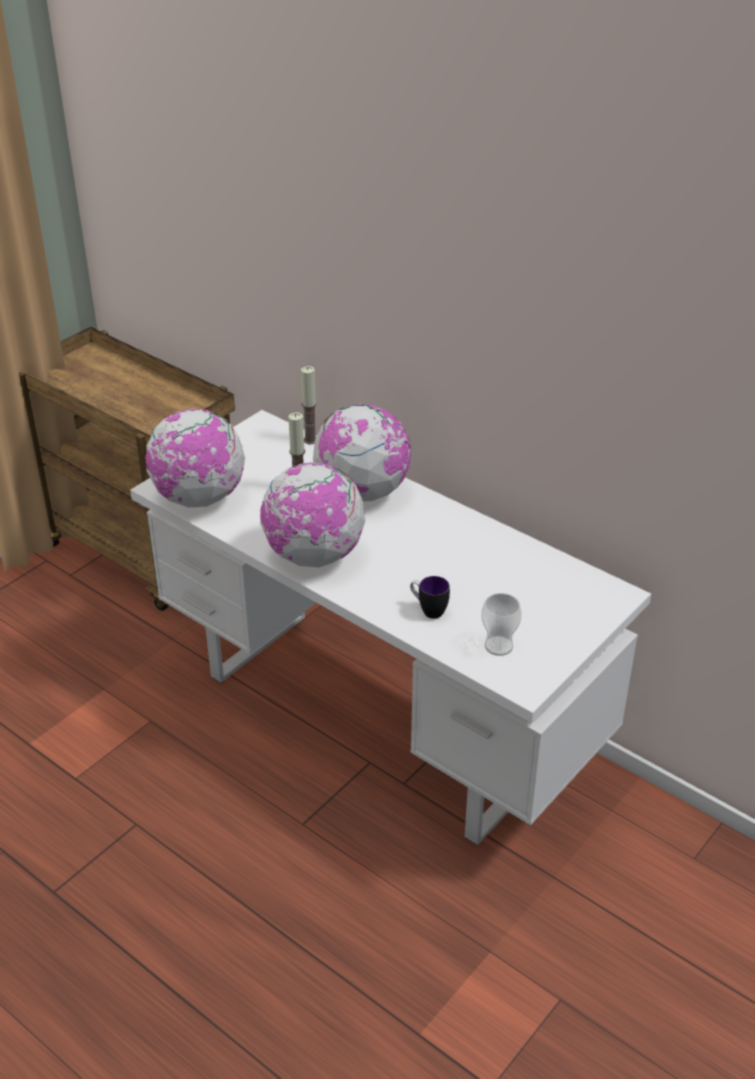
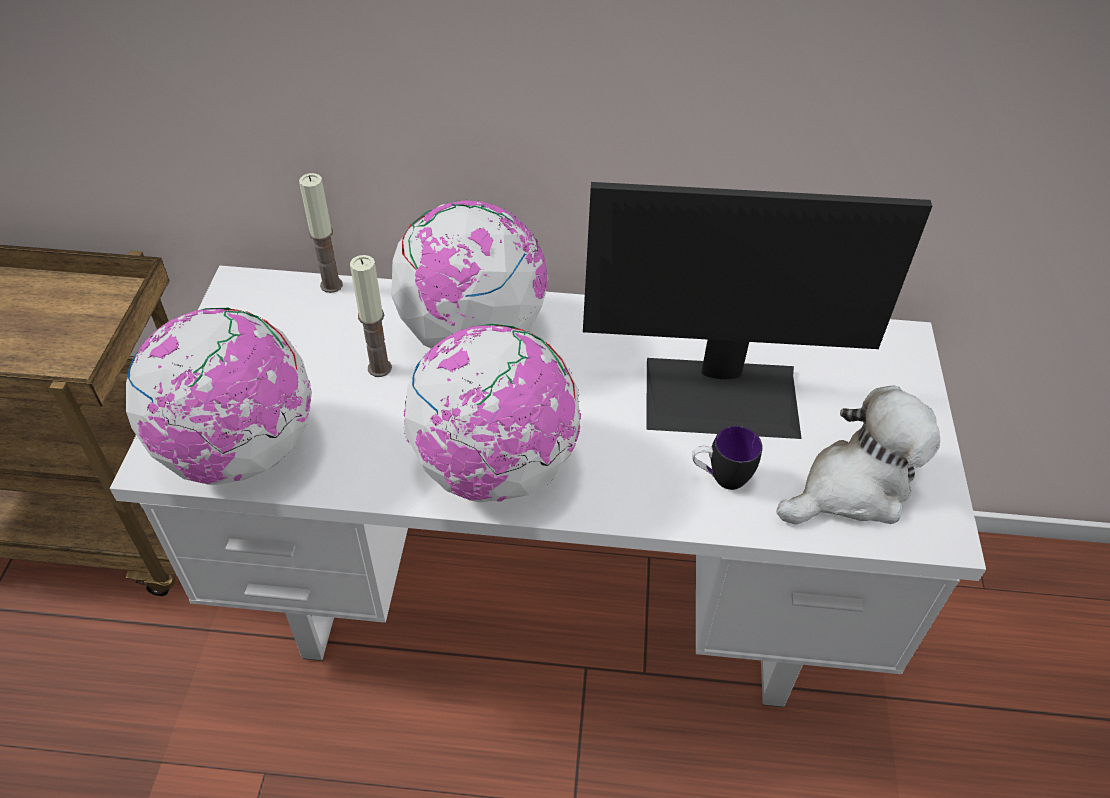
camera: 35 degrees left, 10 degrees up
(472, 575) = (722, 395): none -> monitor
(498, 646) = (852, 487): cup -> plush toy

